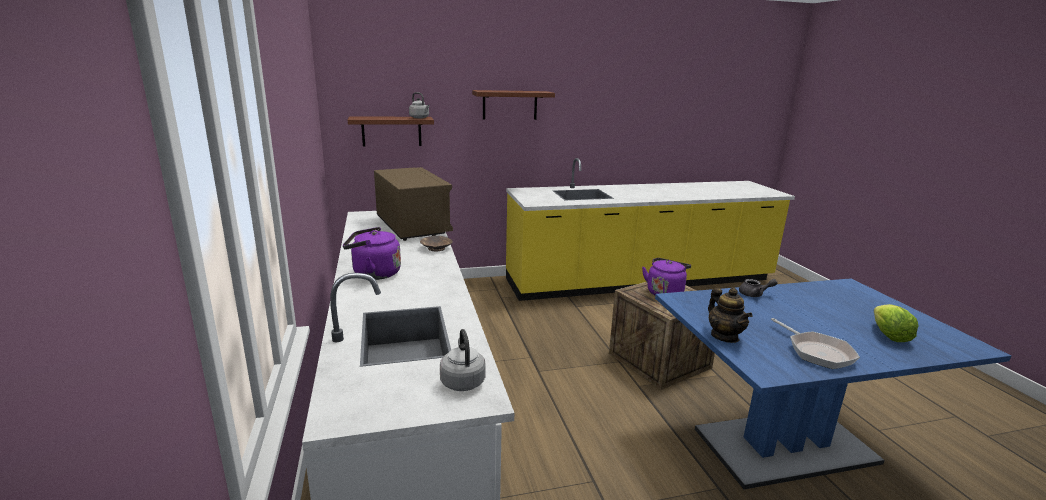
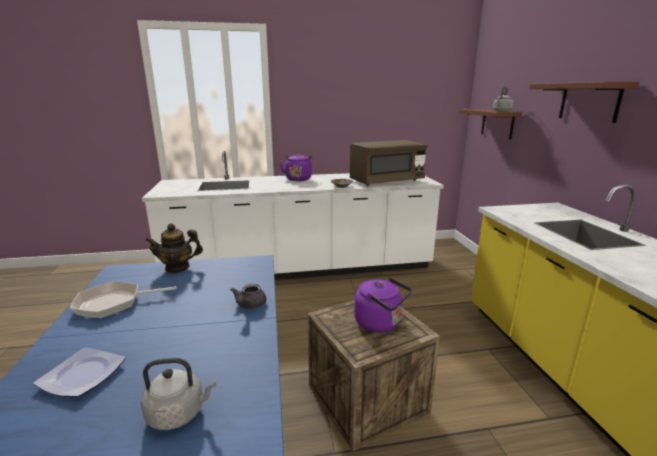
camera: 95 degrees right, 0 degrees up
(462, 381) = (173, 192): grey kettle -> grey kettle (179, 413)
(888, 335) = (83, 374): lettuce -> plate

